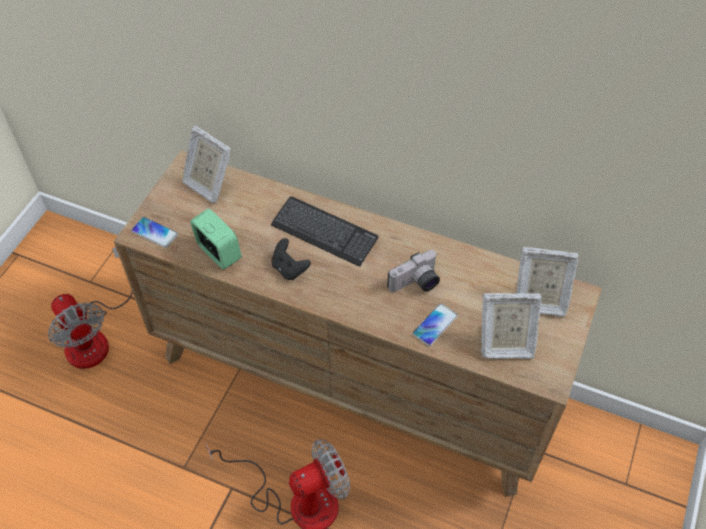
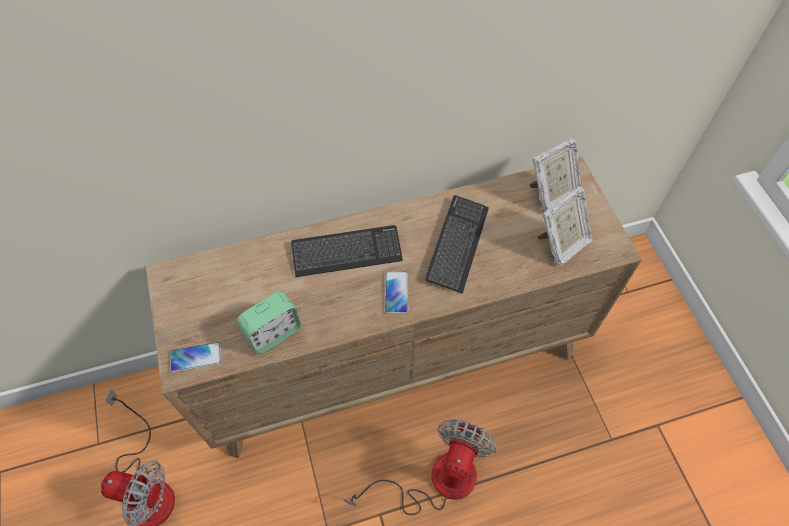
camera: 40 degrees left, 5 degrees up
(208, 184) = (203, 279): picture frame -> none
(218, 252) = (273, 333): alarm clock -> alarm clock turned 135 degrees clockwise
(289, 268) = (348, 303): black game controller -> none
(416, 284) = (457, 244): camera -> keyboard
(435, 325) = (502, 266): phone -> phone (396, 292)

